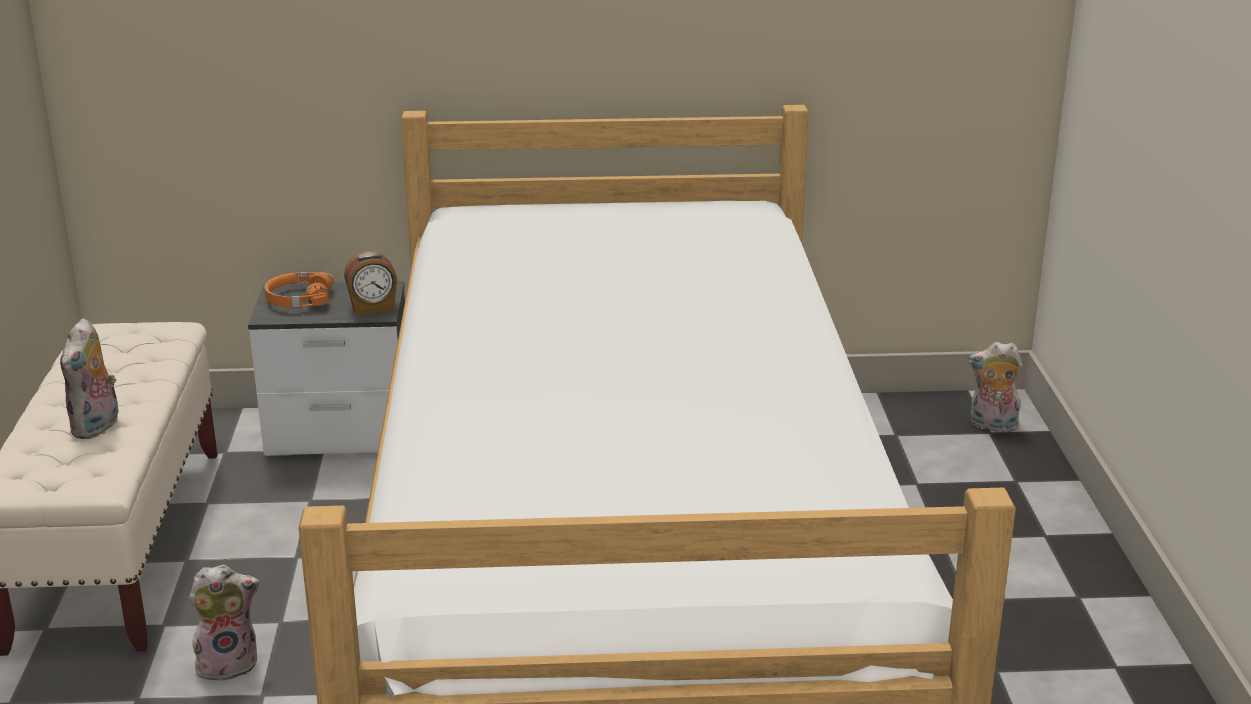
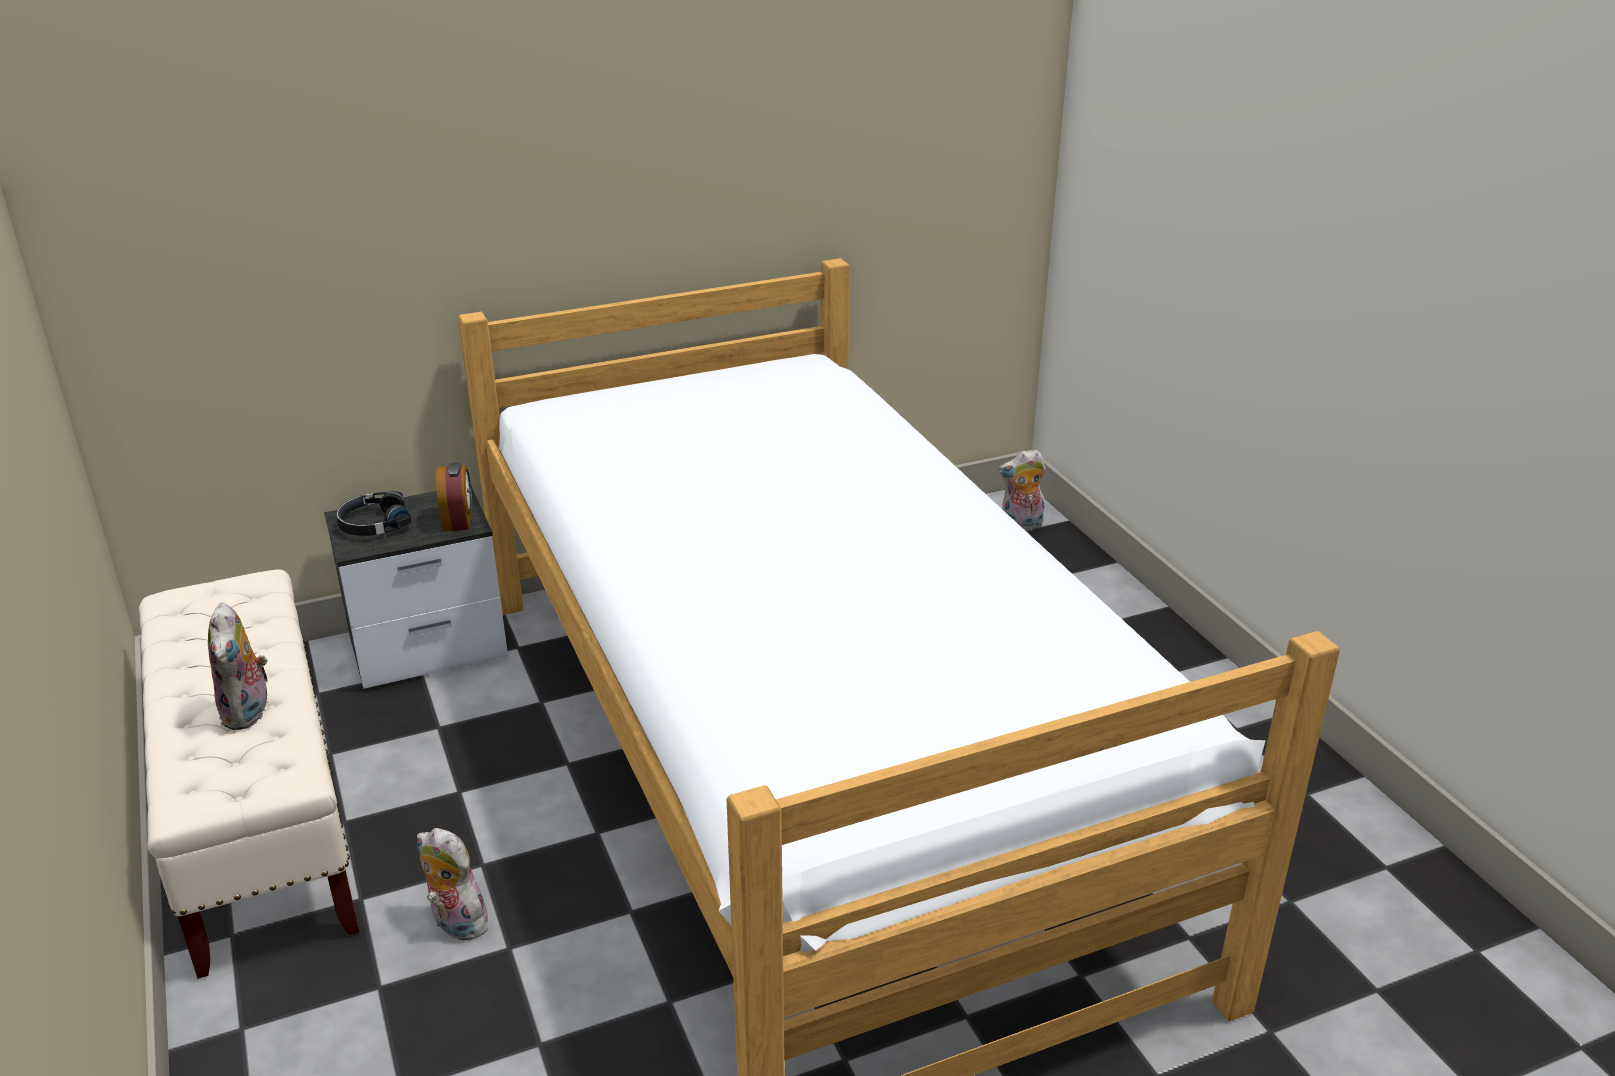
camera: 20 degrees left, 5 degrees up
(229, 664) = (455, 923): plush toy -> plush toy turned 105 degrees counterclockwise
(299, 299) = (374, 524): orange headphones -> black headphones
(373, 308) = (458, 520): alarm clock -> alarm clock turned 60 degrees counterclockwise

